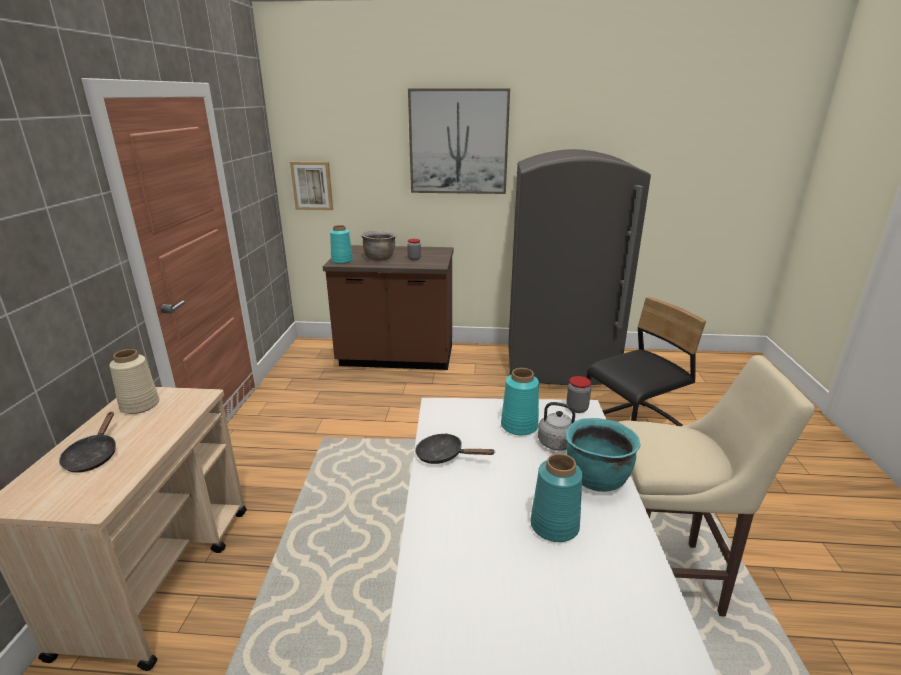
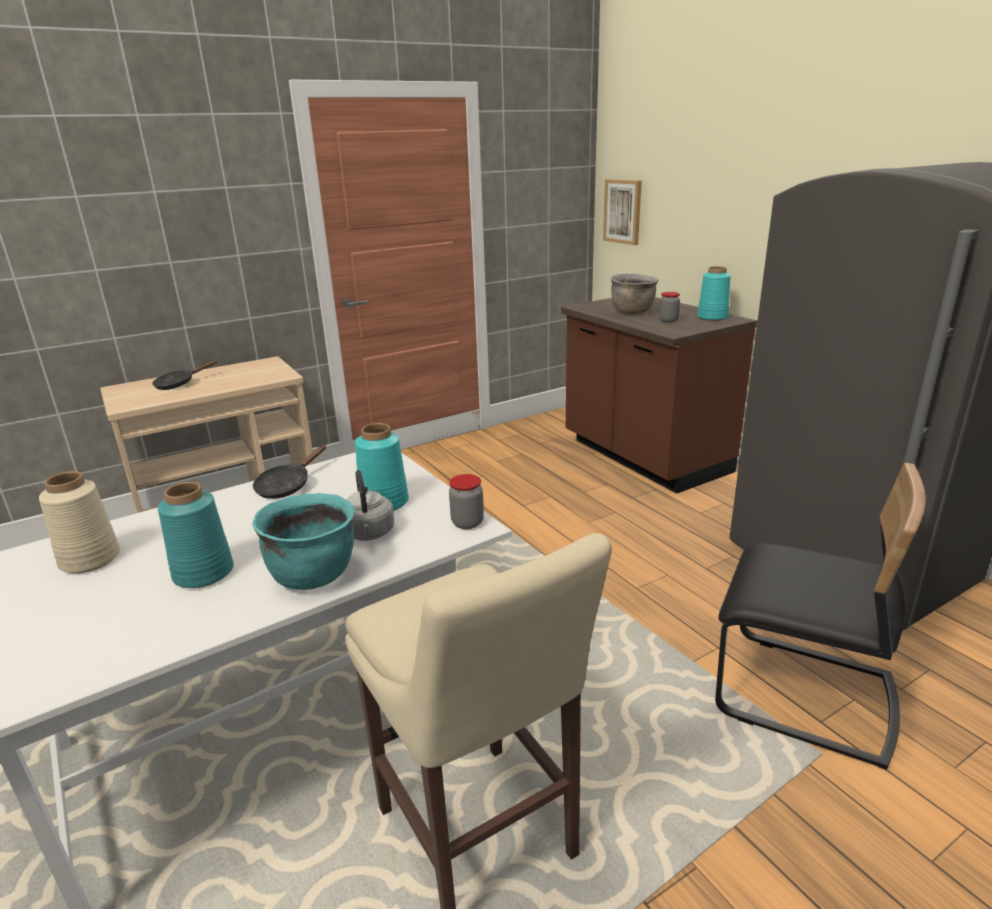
camera: 55 degrees right, 0 degrees up
(140, 406) = (252, 368): beige vase -> beige vase (89, 560)
(342, 261) = (590, 306): turquoise vase -> turquoise vase (712, 317)
(444, 456) = (287, 486): black frying pan -> black frying pan turned 135 degrees counterclockwise
(458, 142) = (792, 152): picture -> none

